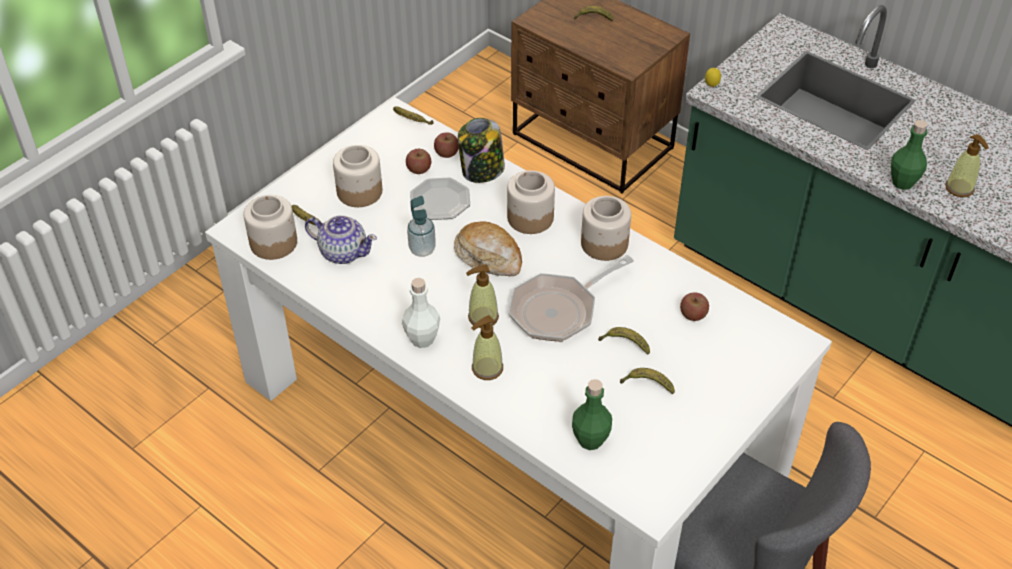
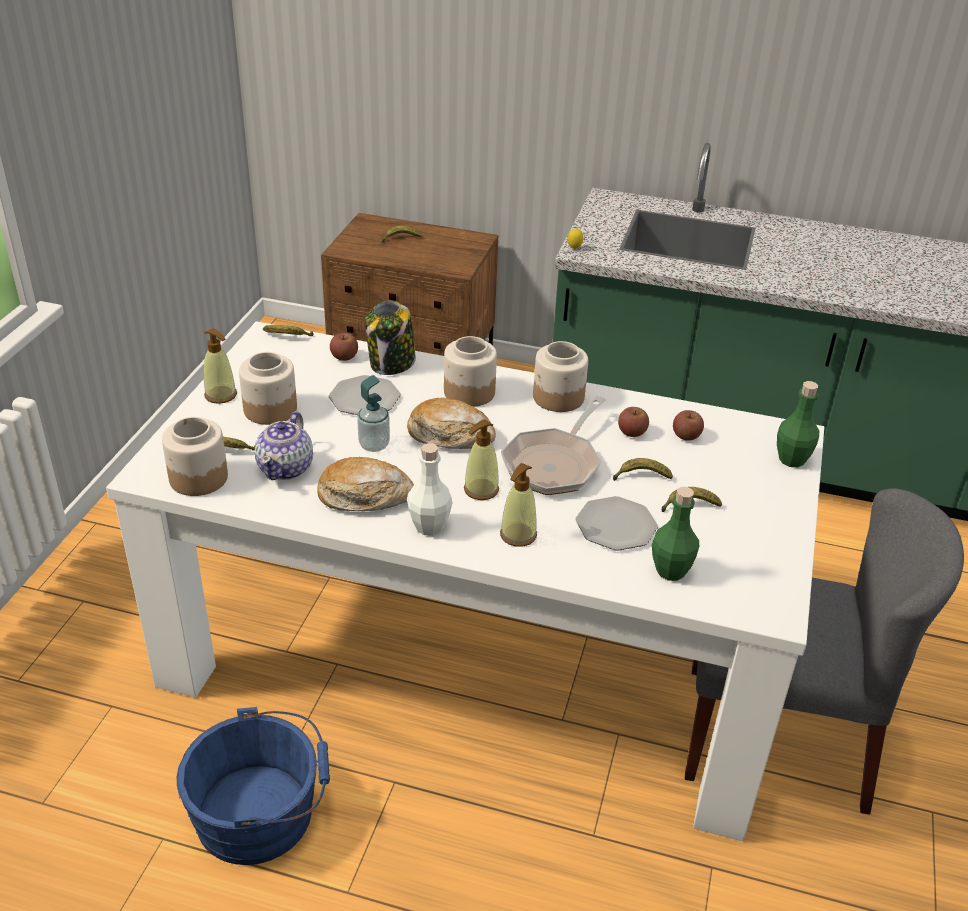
camera: 25 degrees left, 10 degrees down
(277, 511) = (262, 813): none -> blue bucket
(343, 252) = (286, 468): teapot -> teapot turned 105 degrees clockwise
(388, 296) = (365, 496): none -> bread
(419, 169) = (323, 376): apple -> apple (632, 432)
(572, 385) = (616, 526): none -> plate
(902, 182) = (794, 286): green bottle -> green bottle (791, 460)
(959, 188) = (843, 281): soap dispenser -> soap dispenser (221, 395)

